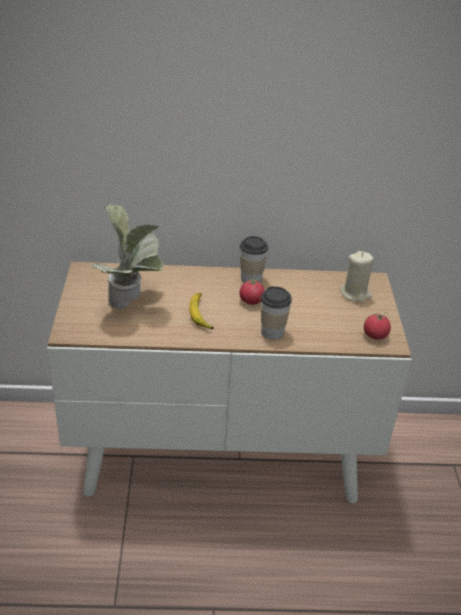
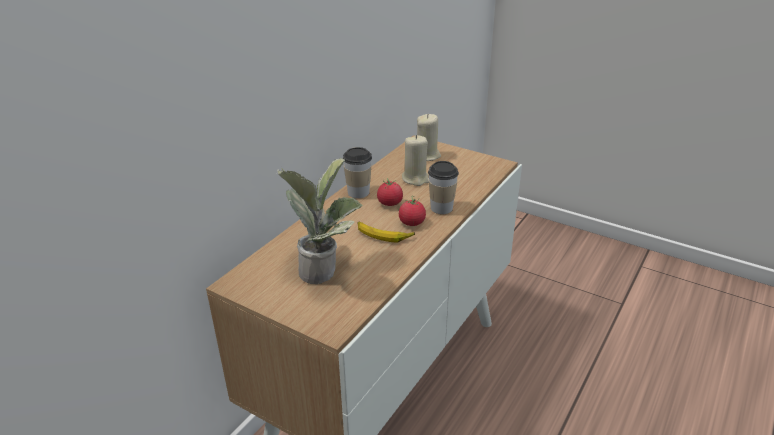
camera: 55 degrees left, 5 degrees down
(306, 301) = (416, 179): none -> beige candle
(375, 335) = (484, 166): tomato -> tomato (412, 223)

